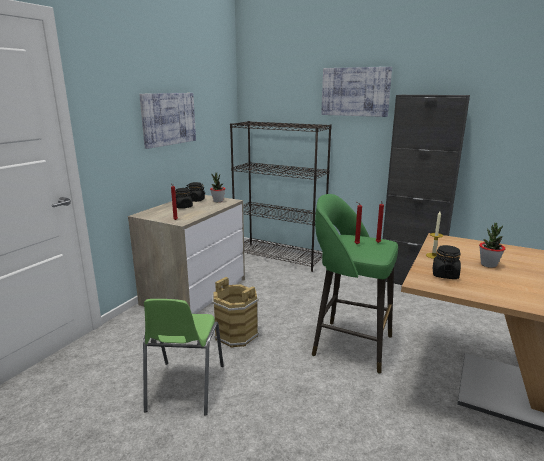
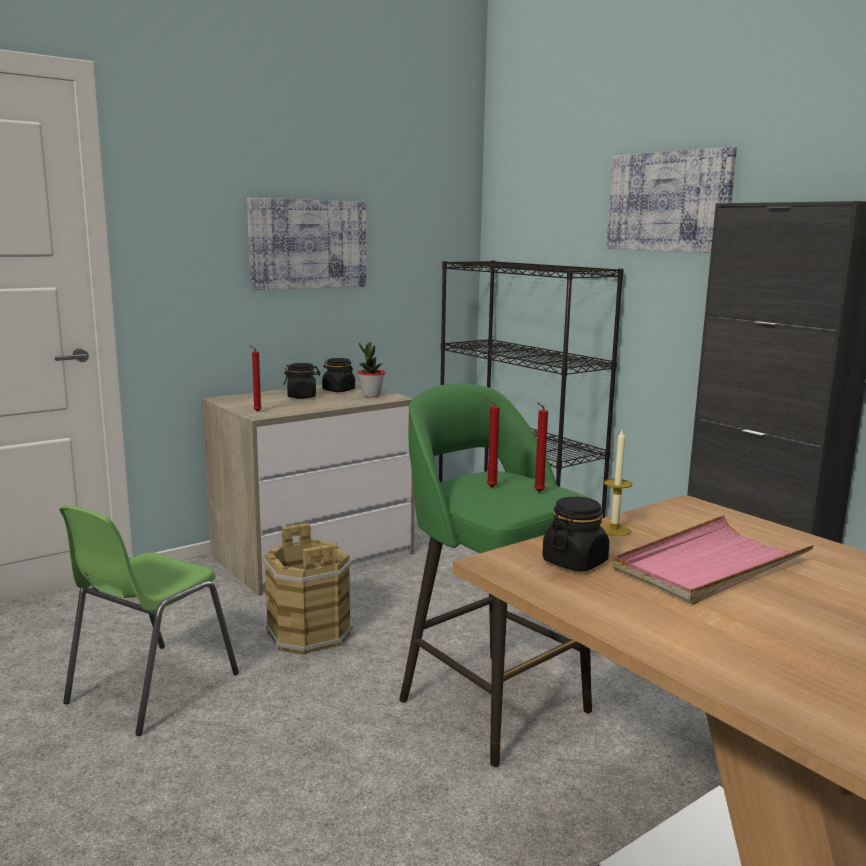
camera: 25 degrees right, 5 degrees down
(488, 265) = (710, 565): potted plant -> pink tray

